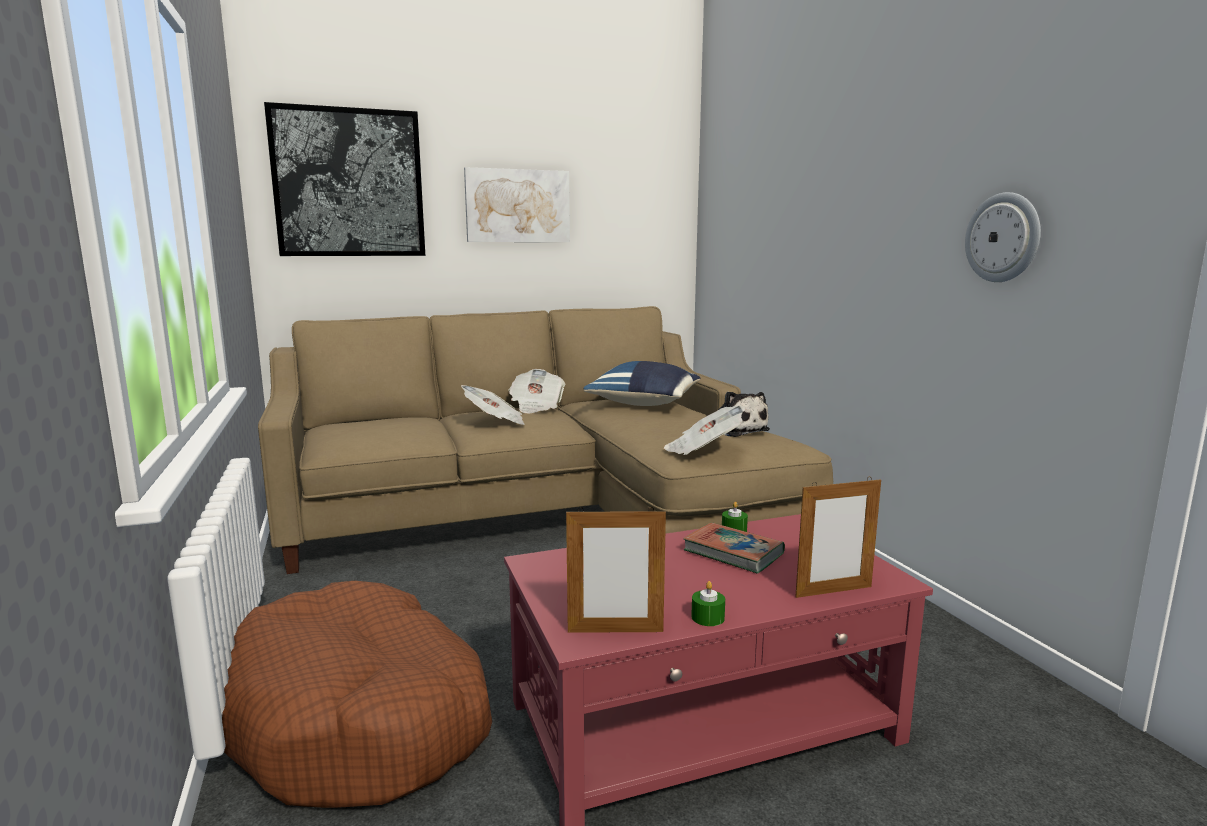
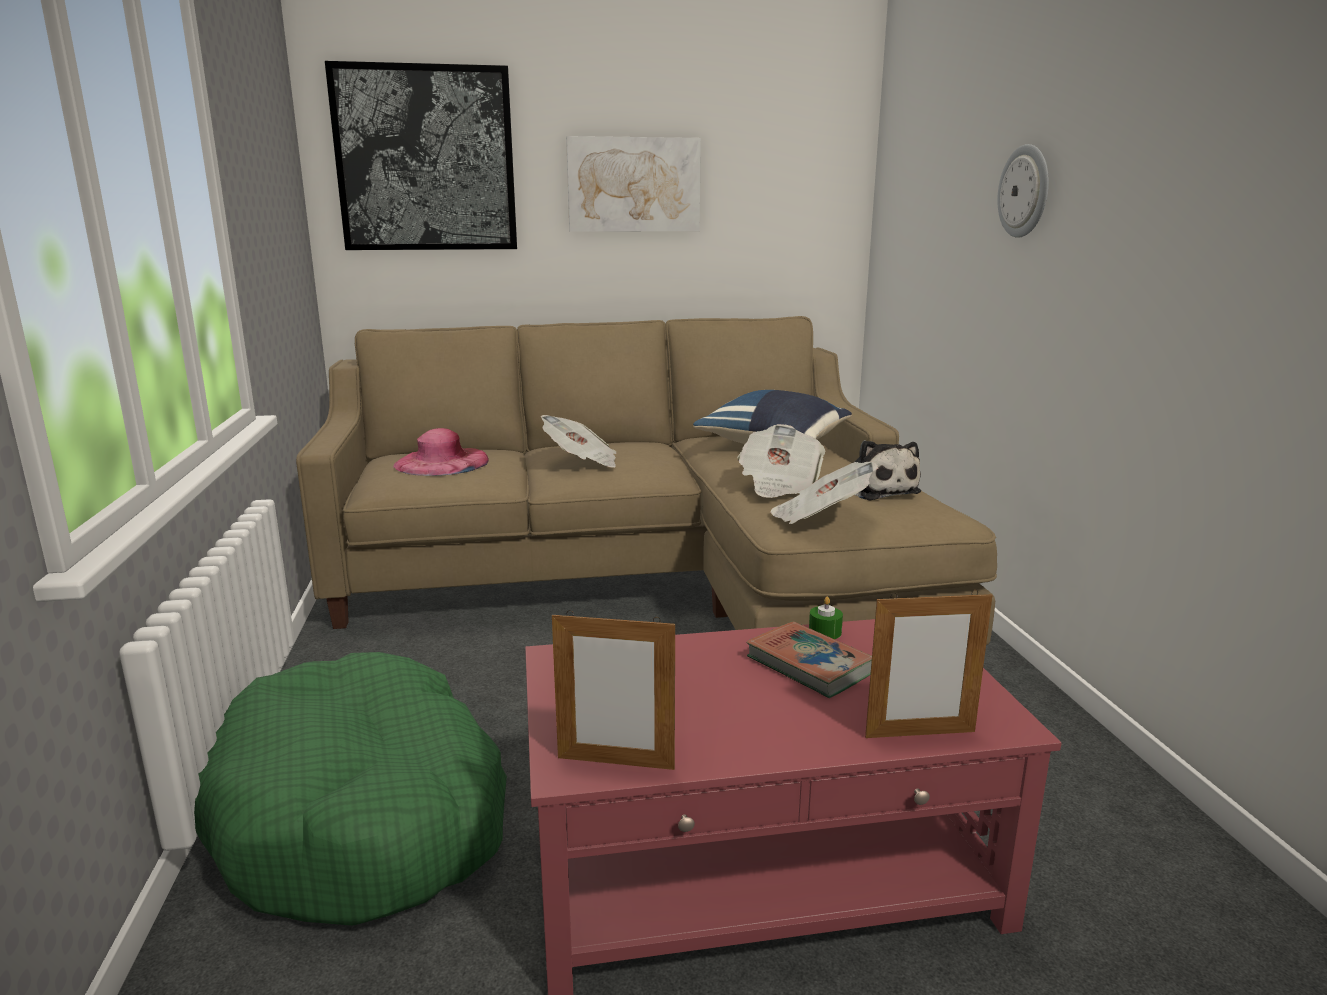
camera: 10 degrees right, 5 degrees up
(361, 718) = (364, 815): brown dog bed -> green dog bed
(376, 427) = (442, 462): none -> pink hat
(536, 407) = (640, 443): newspaper -> newspaper (779, 485)
(707, 617) = (738, 755): green candle -> none
(1003, 238) = (1249, 247): wall clock -> wall clock (1025, 191)

